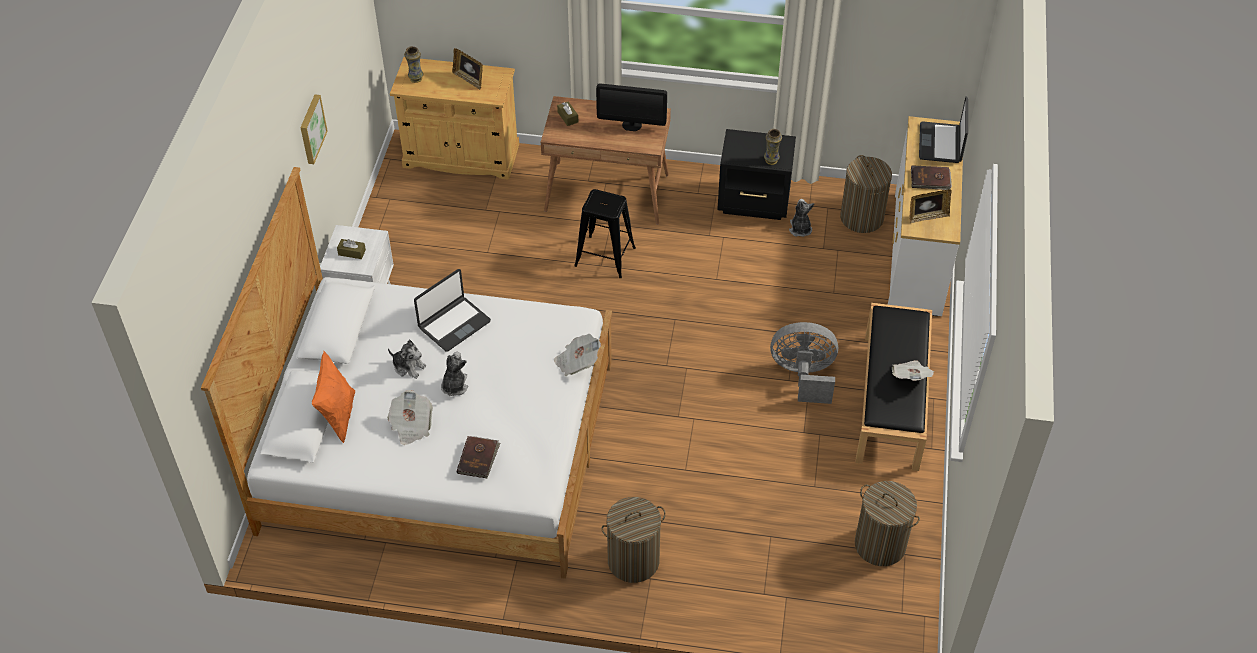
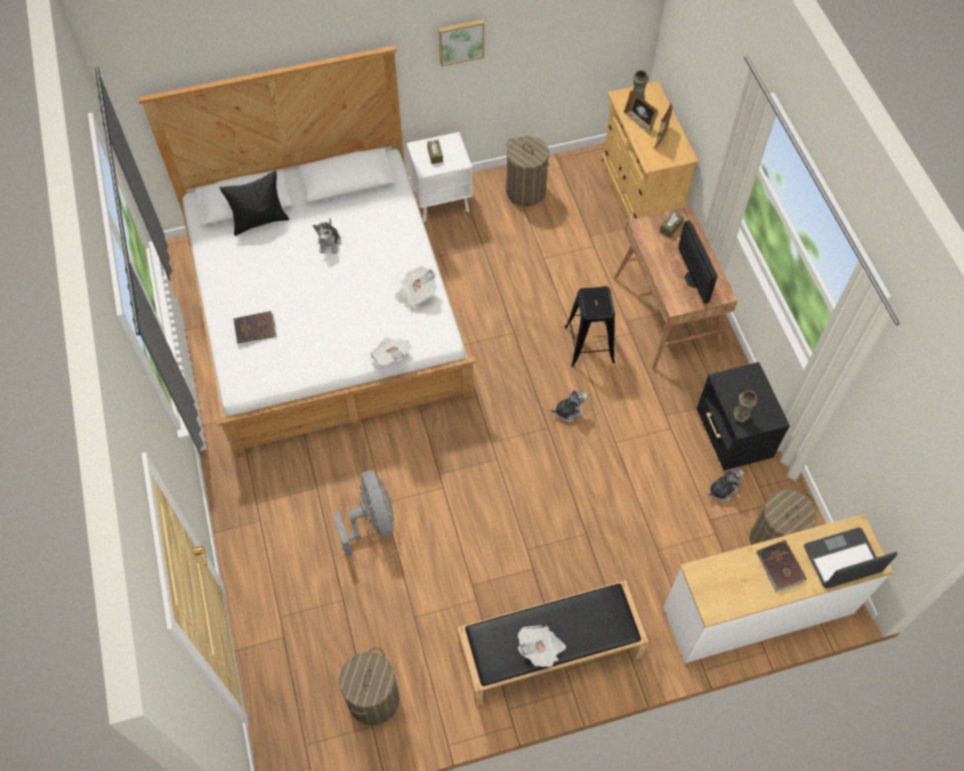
camera: 65 degrees right, 10 degrees up
(338, 416) = (259, 221): orange pillow -> black pillow
(411, 425) = (270, 271): newspaper -> newspaper (416, 294)
(454, 324) = (388, 252): laptop -> none
(454, 385) = (323, 281): plush toy -> plush toy (568, 411)
(633, 560) = (273, 500): laundry basket -> laundry basket (526, 191)
(803, 376) = (539, 560): grey fan -> grey fan (371, 522)
(927, 217) = (722, 581): picture frame -> picture frame (639, 122)

